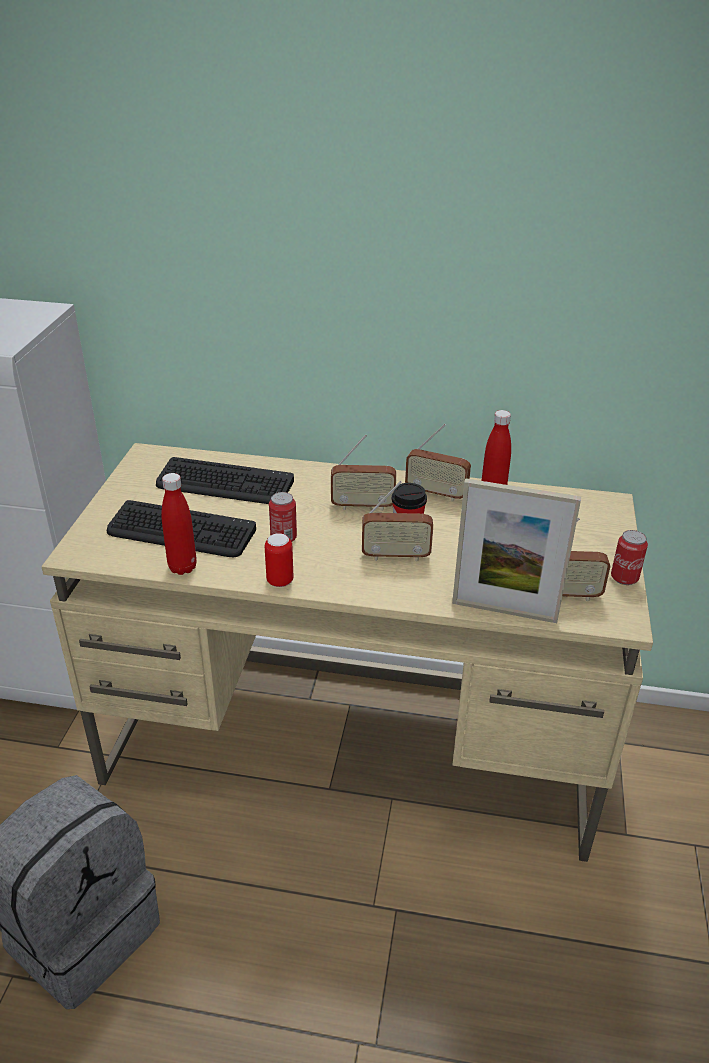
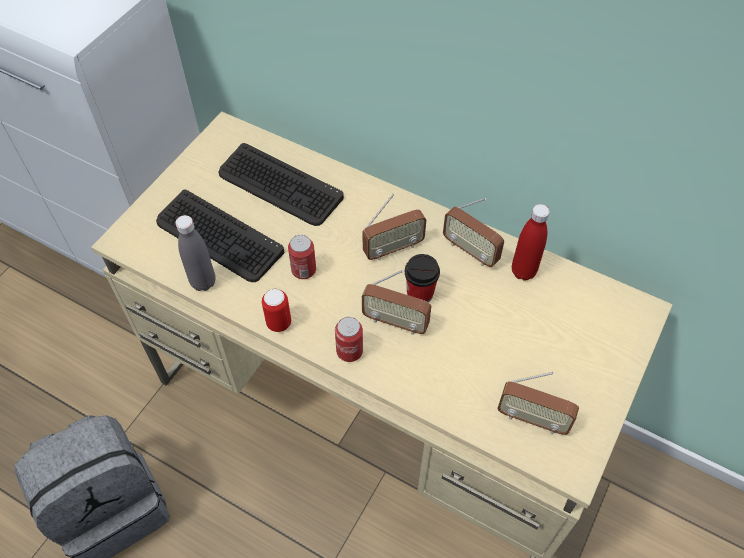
camera: 20 degrees right, 20 degrees up
(182, 567) = (203, 282): red bottle -> grey bottle
(362, 506) = (393, 248): radio -> radio turned 45 degrees counterclockwise
(504, 611) = (464, 421): picture frame -> none
(624, 578) = (603, 415): can -> can (349, 351)

